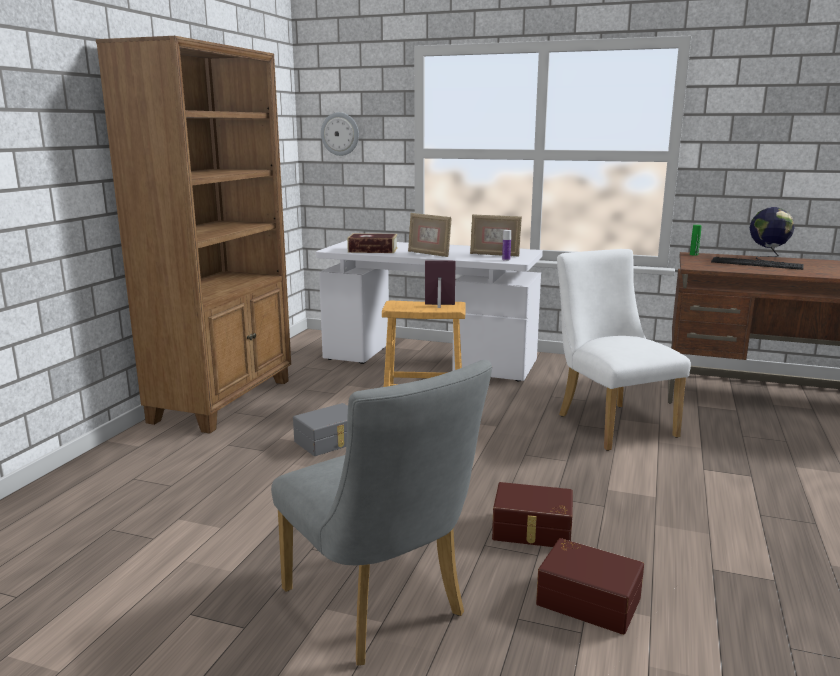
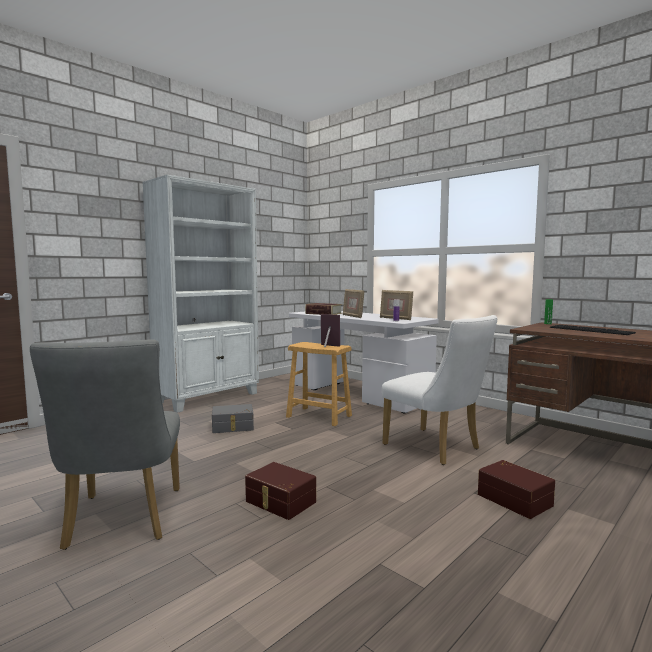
camera: 25 degrees right, 10 degrees down
(224, 400) = (208, 398): brown bookcase -> white bookcase
(340, 134) = (328, 243): wall clock -> none
(589, 599) = (253, 555): brown storage box -> brown storage box (515, 499)
(610, 423) = (437, 448): white chair -> white chair turned 135 degrees clockwise
(767, 258) = (612, 328): globe -> none

